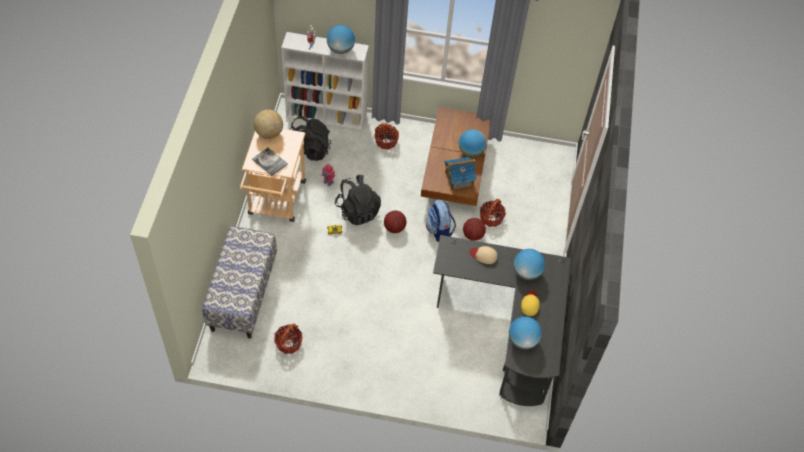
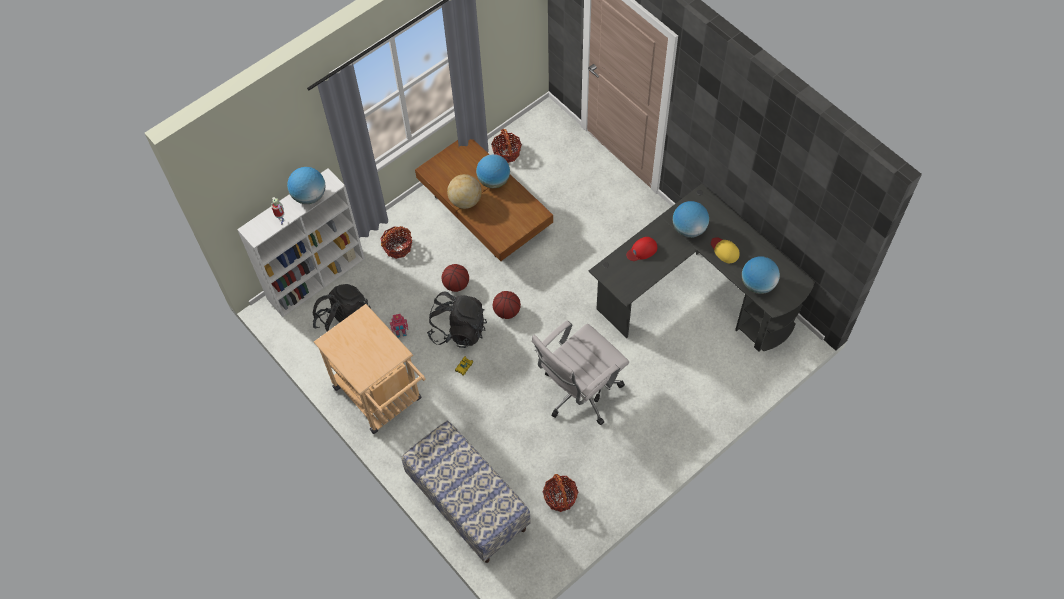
camera: 45 degrees left, 5 degrees up
(269, 133) = (337, 337): globe -> globe (465, 201)
(270, 162) = (375, 361): book -> none
(371, 306) = (579, 393): none -> white office chair
(439, 231) = (543, 275): backpack -> none
(459, 179) = (516, 213): toy house -> none
(473, 235) = (573, 250): basketball -> basketball (456, 284)
(483, 255) = (642, 250): beige cap -> red cap
(491, 218) = (566, 221): basket -> basket (507, 152)

